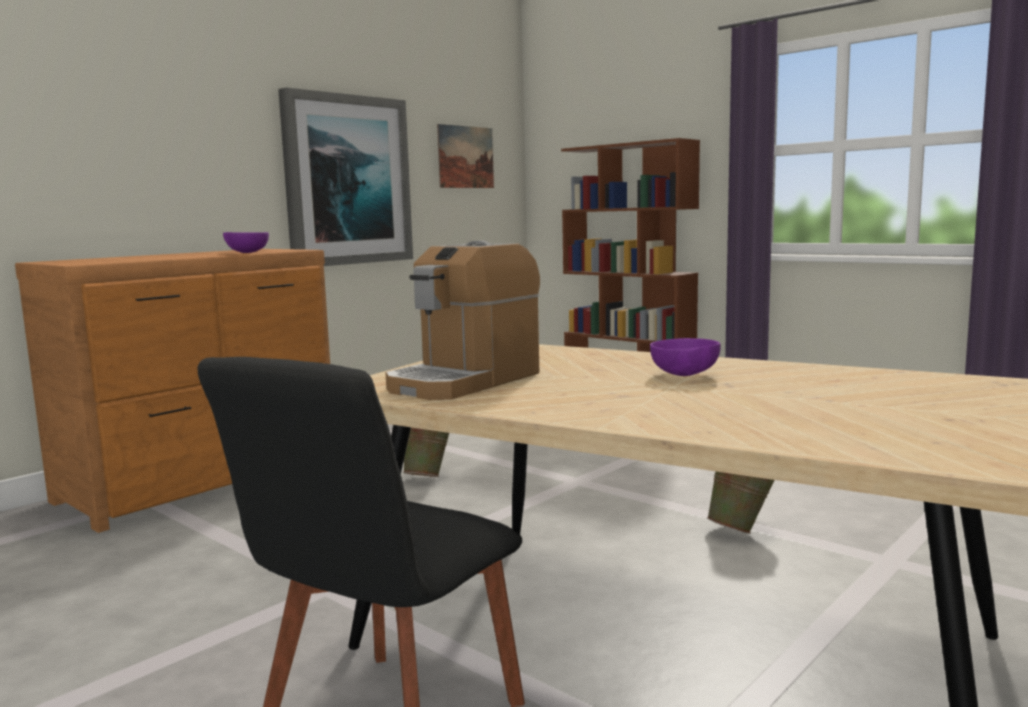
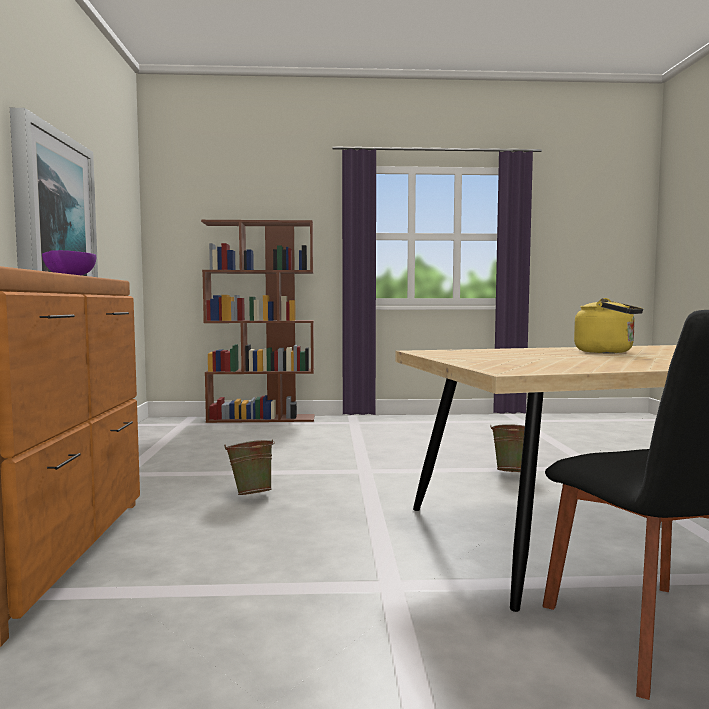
camera: 45 degrees left, 5 degrees down
(464, 381) = (538, 362): coffee machine -> none
(465, 157) = (116, 216): picture -> none
(684, 375) = (607, 352): purple bowl -> yellow kettle

